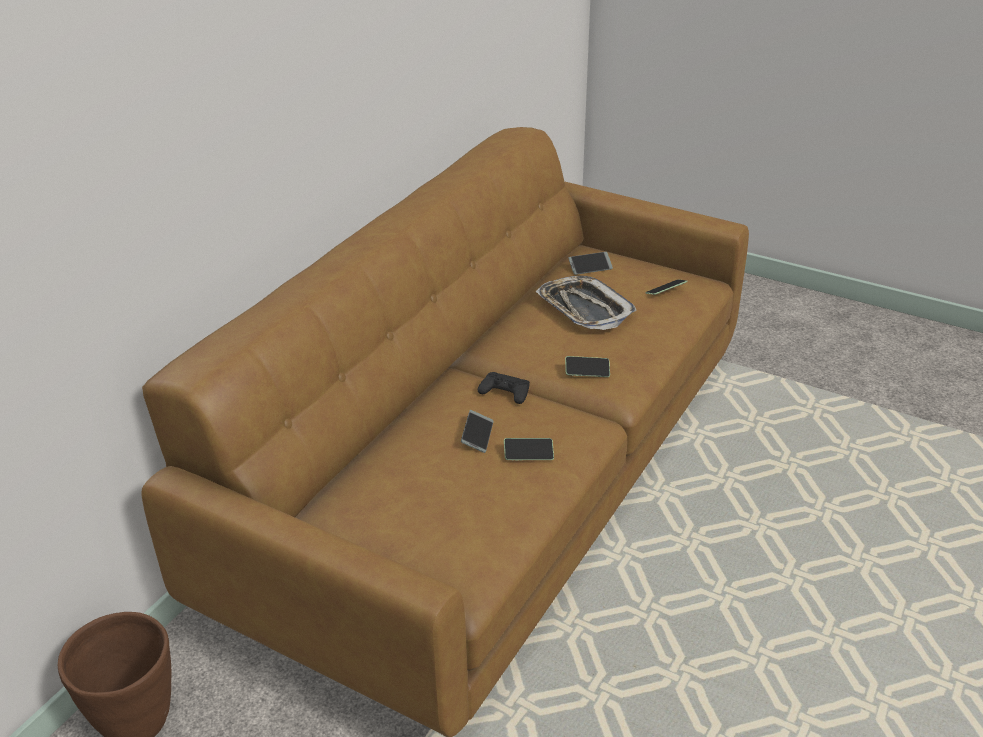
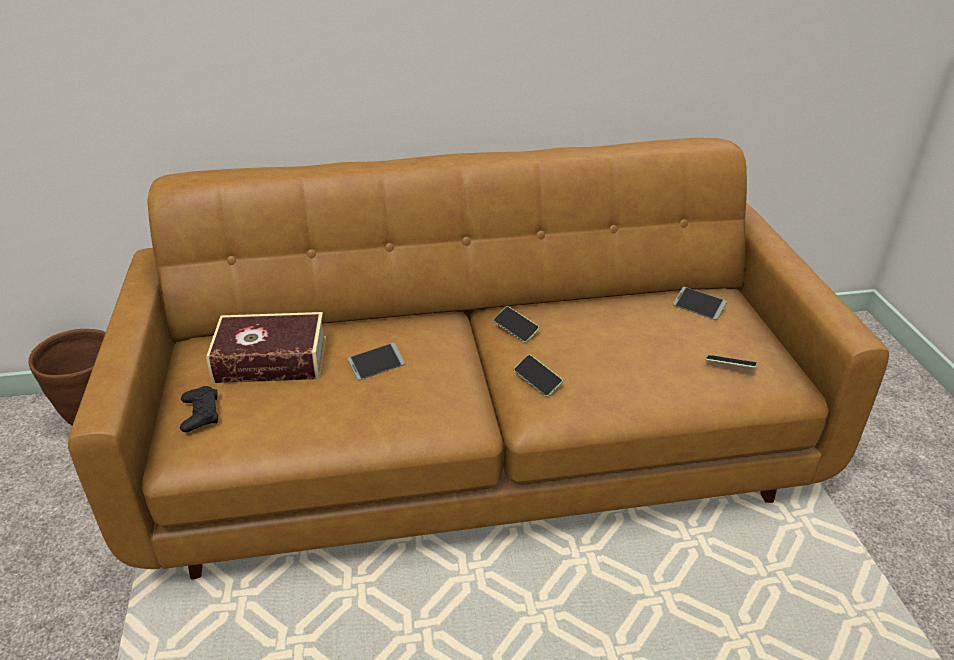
camera: 50 degrees right, 0 degrees up
(396, 488) = (271, 360): none -> book
(505, 392) = (453, 352): black game controller -> black game controller (200, 413)
(528, 454) = (380, 404): phone -> phone (515, 329)
(584, 309) = (628, 334): tray -> none

